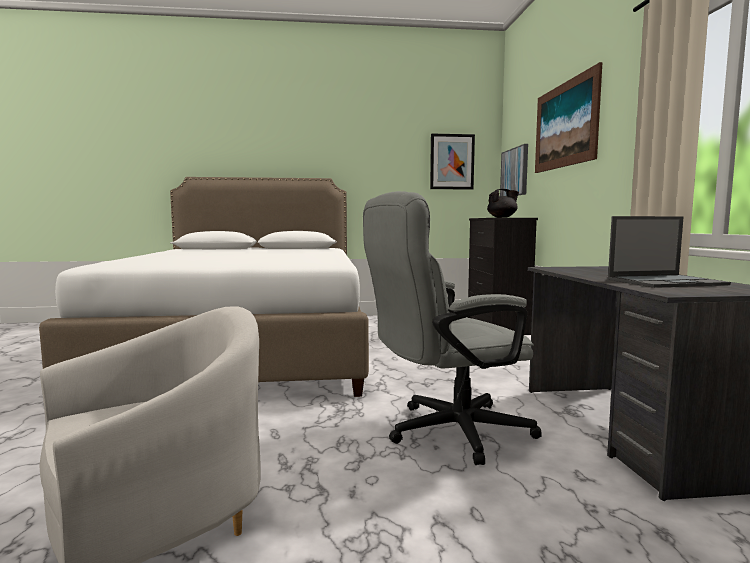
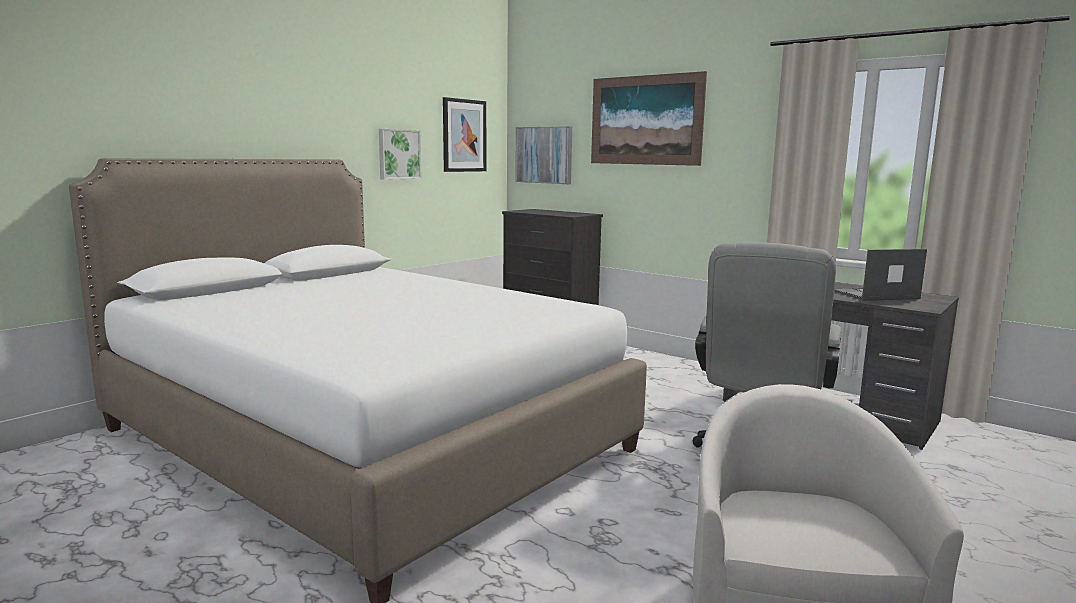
camera: 45 degrees left, 5 degrees up
(388, 176) = (398, 154): none -> picture
(502, 217) = (567, 214): black teapot -> none
(666, 282) = (875, 295): laptop -> laptop turned 135 degrees counterclockwise

